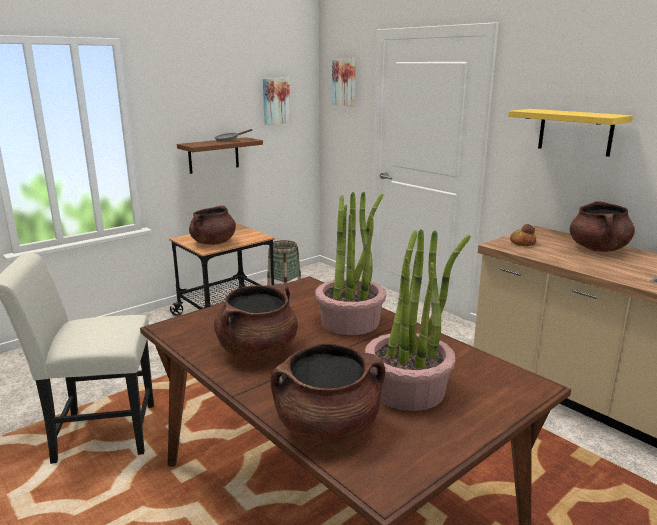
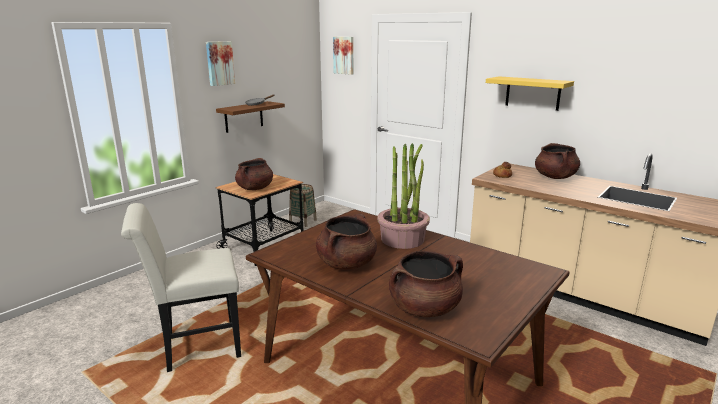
camera: 10 degrees left, 0 degrees up
(275, 101) = (289, 71): picture -> picture (219, 63)
(408, 389) = (466, 280): potted plant -> none

